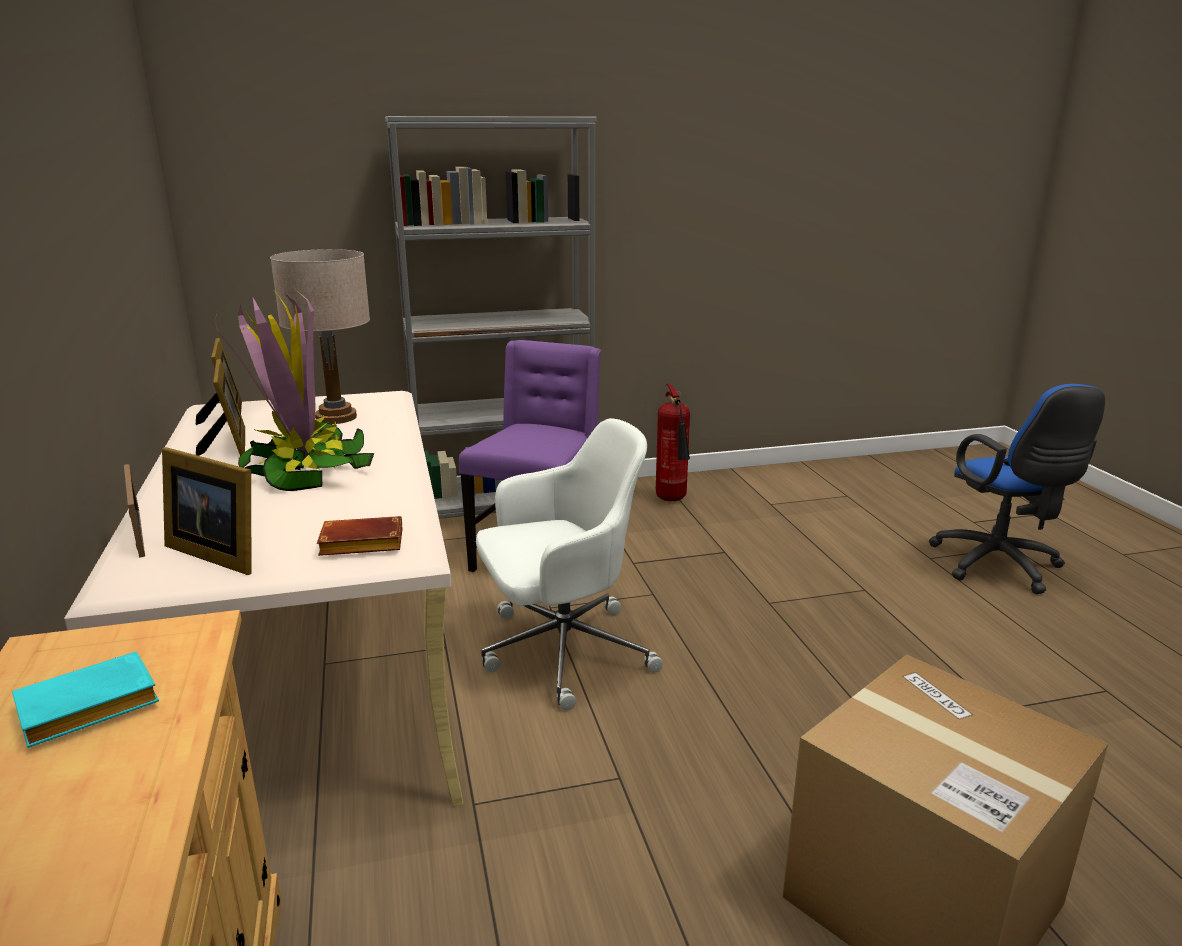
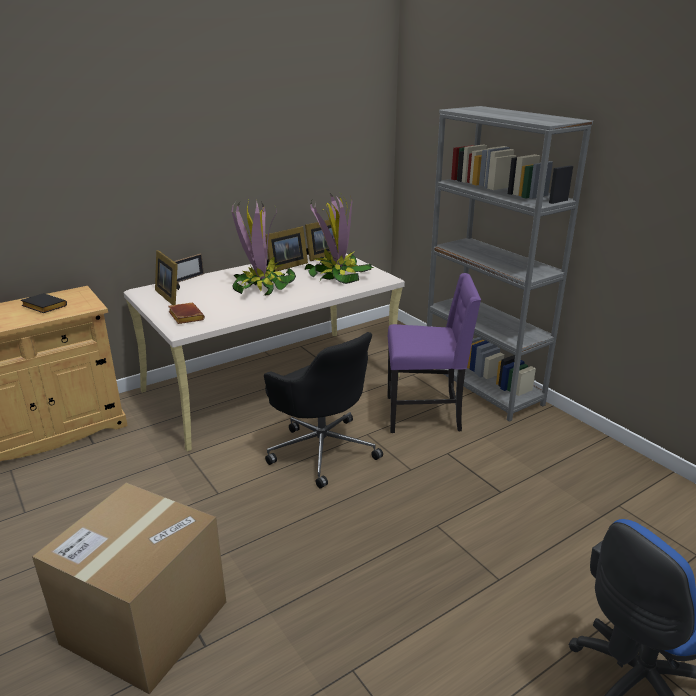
camera: 70 degrees right, 5 degrees up
(85, 711) = (43, 307): turquoise book -> black book
(217, 552) = (170, 296): picture frame -> picture frame turned 45 degrees counterclockwise
(335, 417) = (337, 275): beige table lamp -> potted plant
(561, 651) = (322, 449): white office chair -> black office chair
(672, 500) = (567, 451): fire extinguisher -> none

